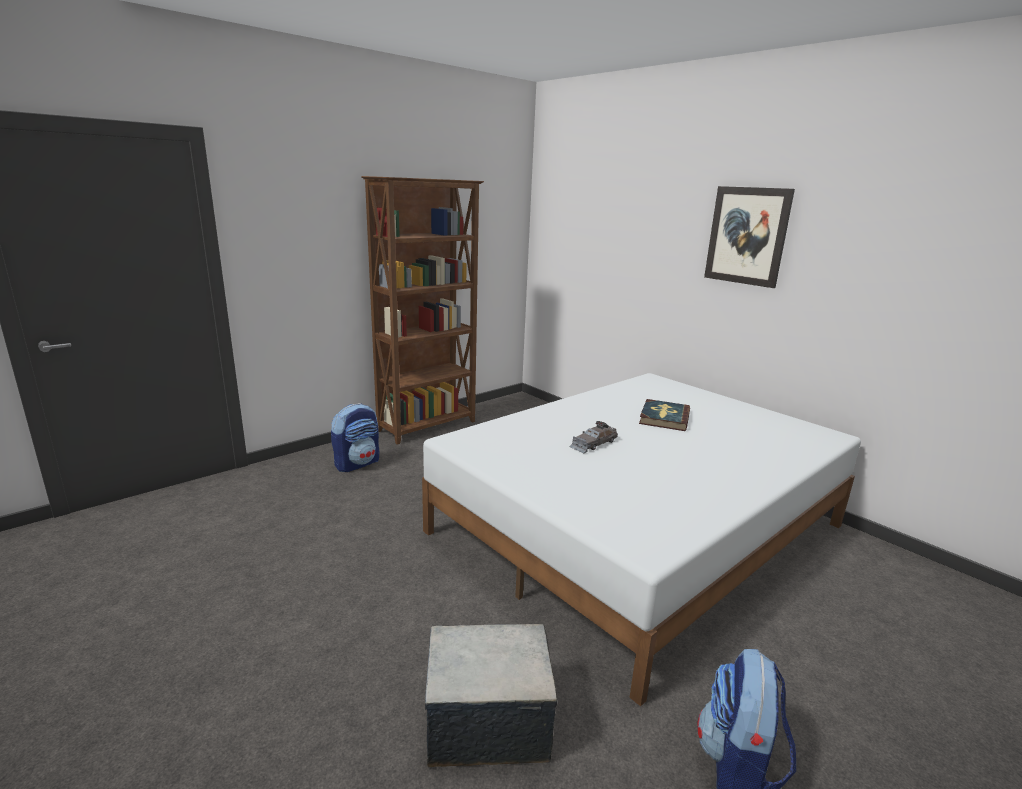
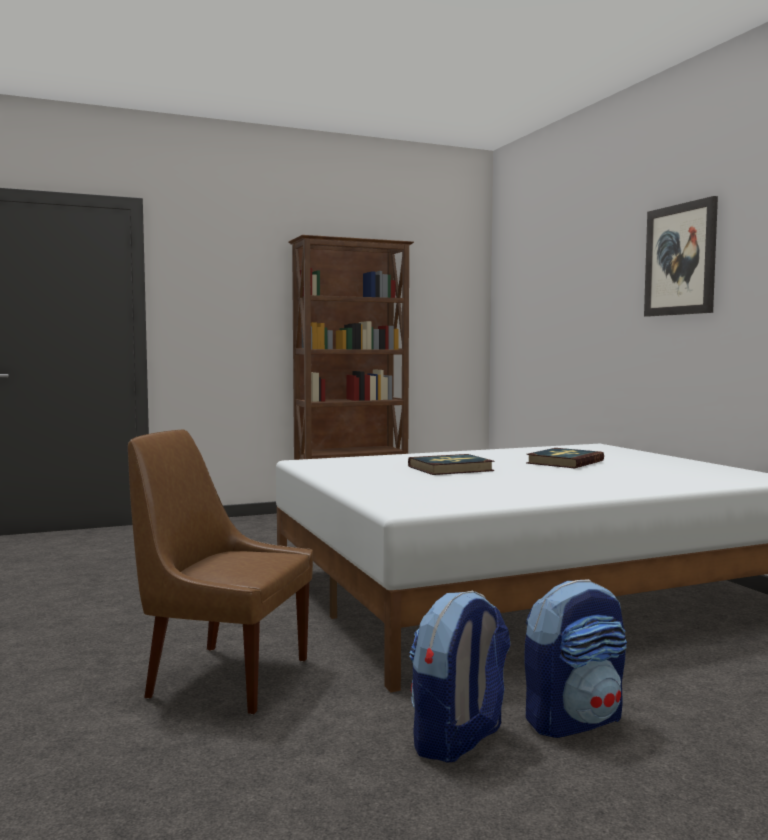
camera: 20 degrees right, 15 degrees down
(357, 463) = (254, 529): backpack -> backpack (574, 720)
(487, 720) = (223, 677): storage box -> brown chair
(593, 443) = (450, 468): grey toy car -> book

